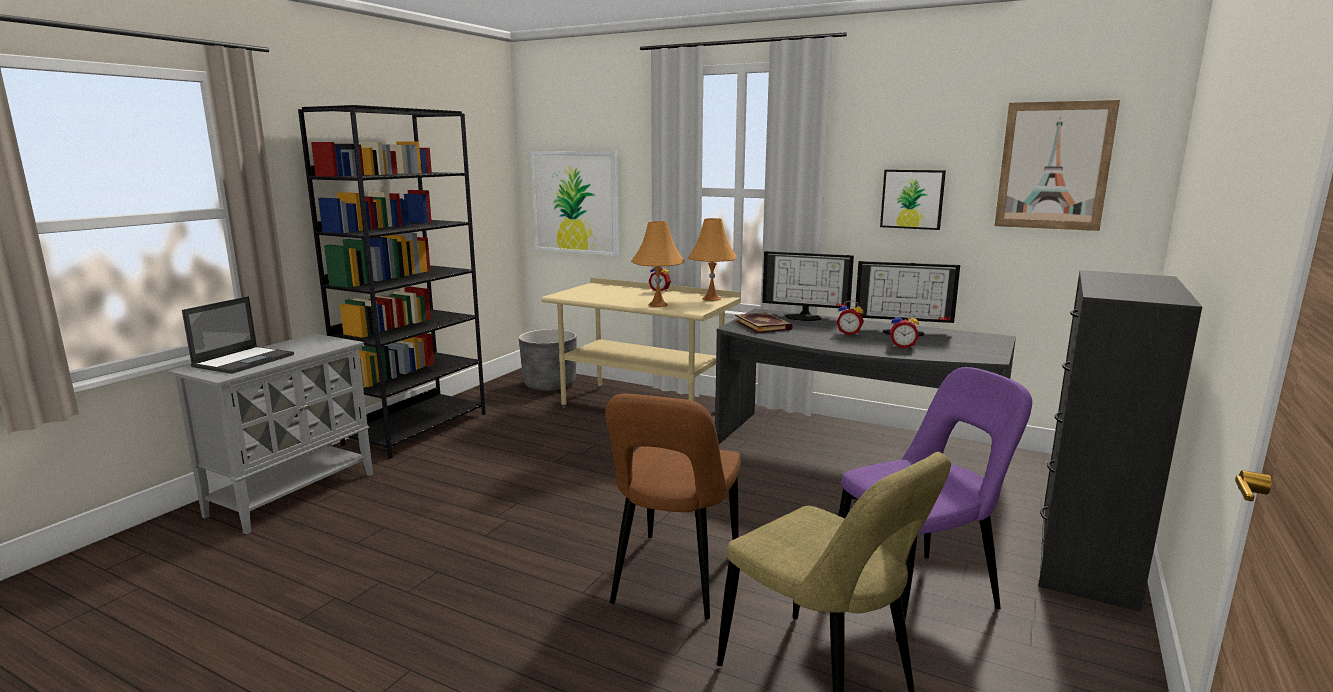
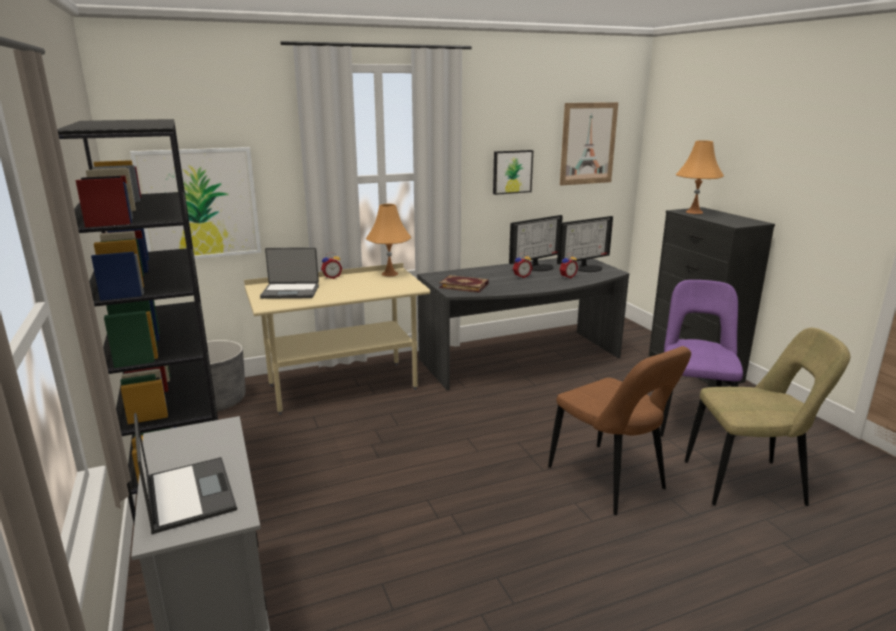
camera: 50 degrees left, 5 degrees up
(601, 292) = (290, 292): none -> laptop
(658, 304) = (373, 290): orange table lamp -> orange table lamp (694, 212)
(804, 317) = (464, 272): monitor -> monitor (588, 268)

